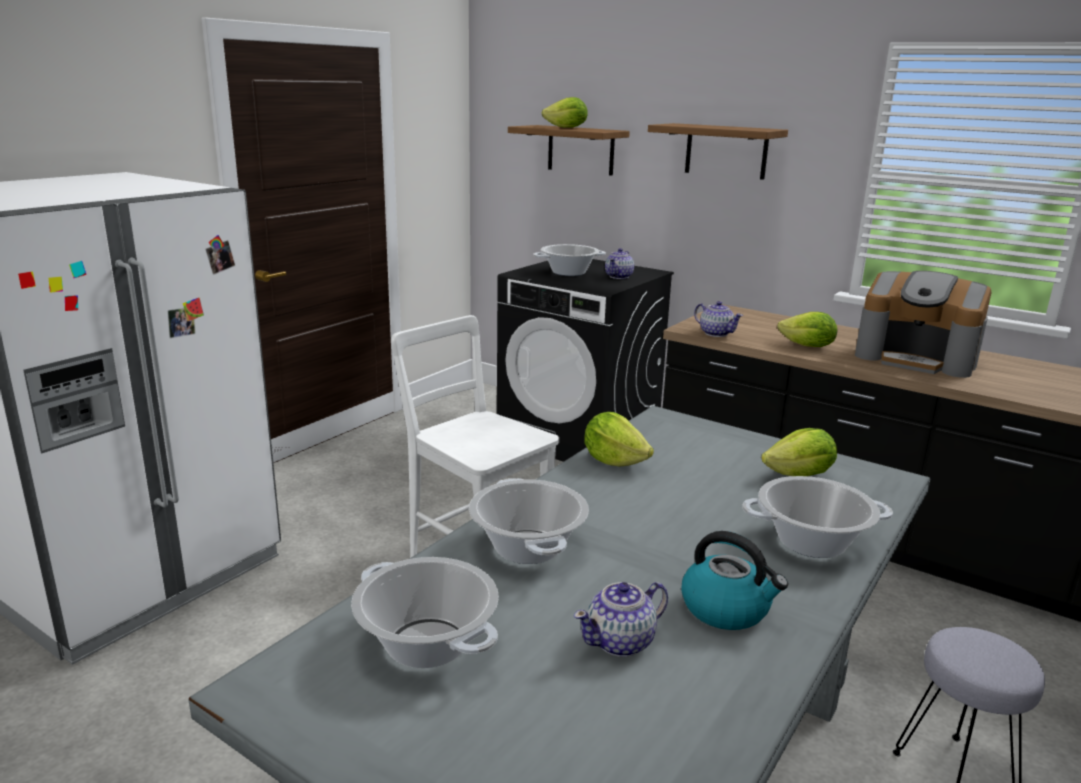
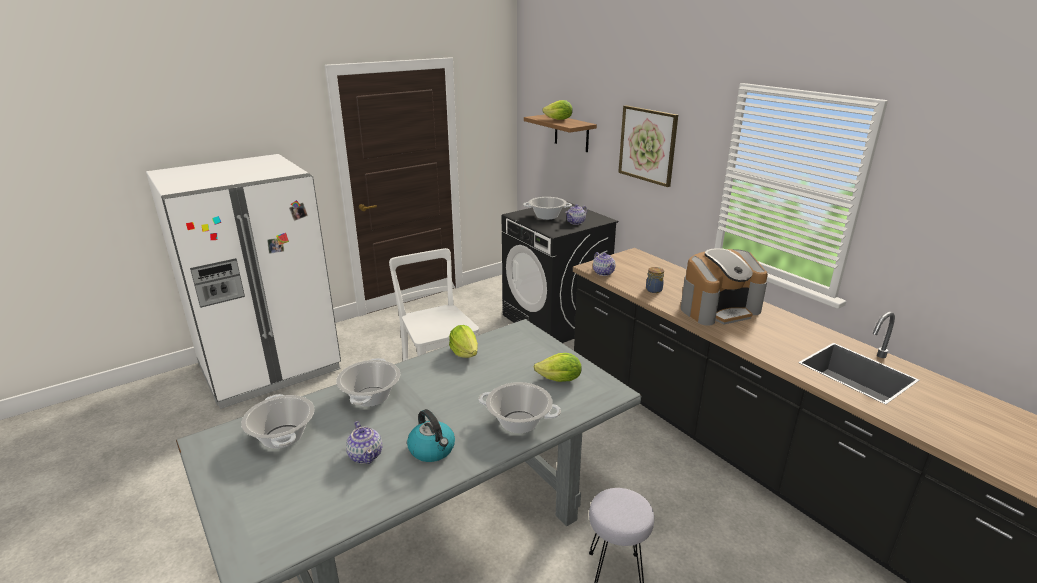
camera: 20 degrees right, 5 degrees up
(621, 642) = (366, 455): teapot -> teapot turned 105 degrees counterclockwise
(726, 151) = (647, 145): shelf -> picture
(808, 346) = (653, 290): lettuce -> jar
(916, 358) = (719, 309): coffee machine -> coffee machine turned 75 degrees counterclockwise

